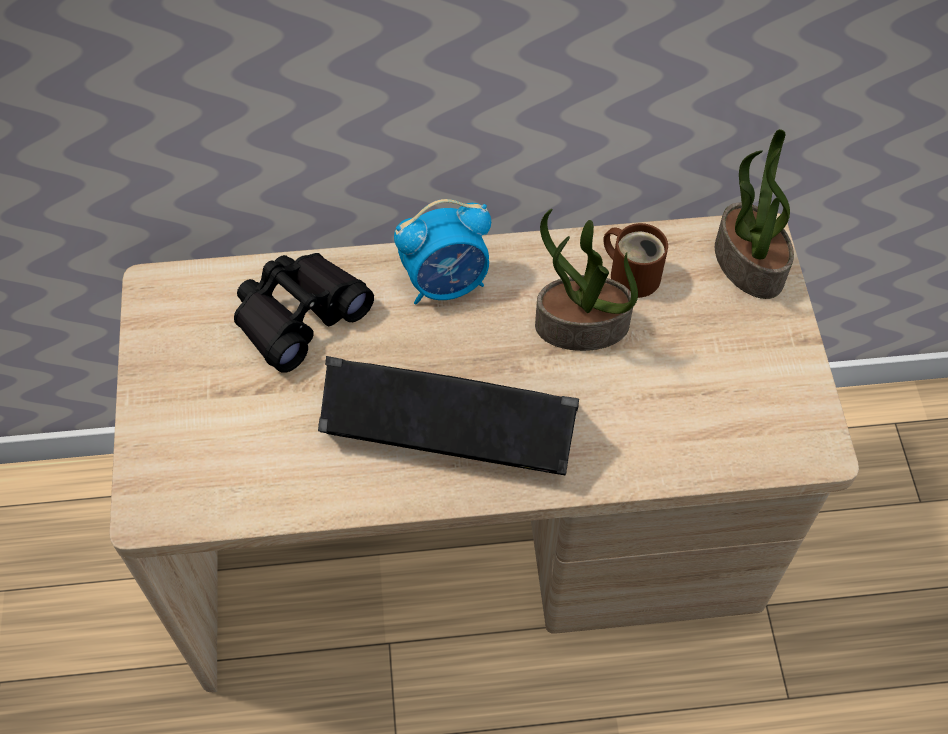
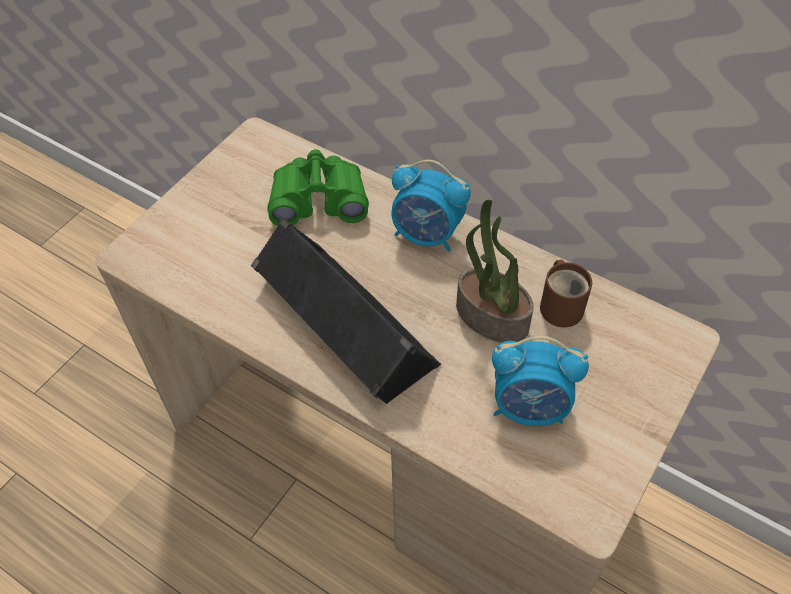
camera: 40 degrees right, 5 degrees down
(299, 315) = (319, 199): black binoculars -> green binoculars
(689, 388) = (530, 407): none -> alarm clock
(746, 263) = (657, 352): potted plant -> none

